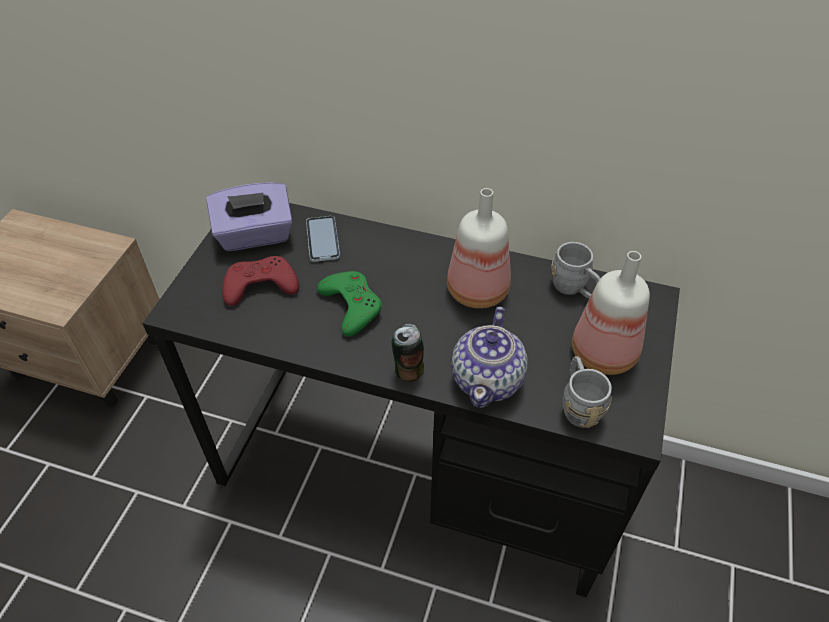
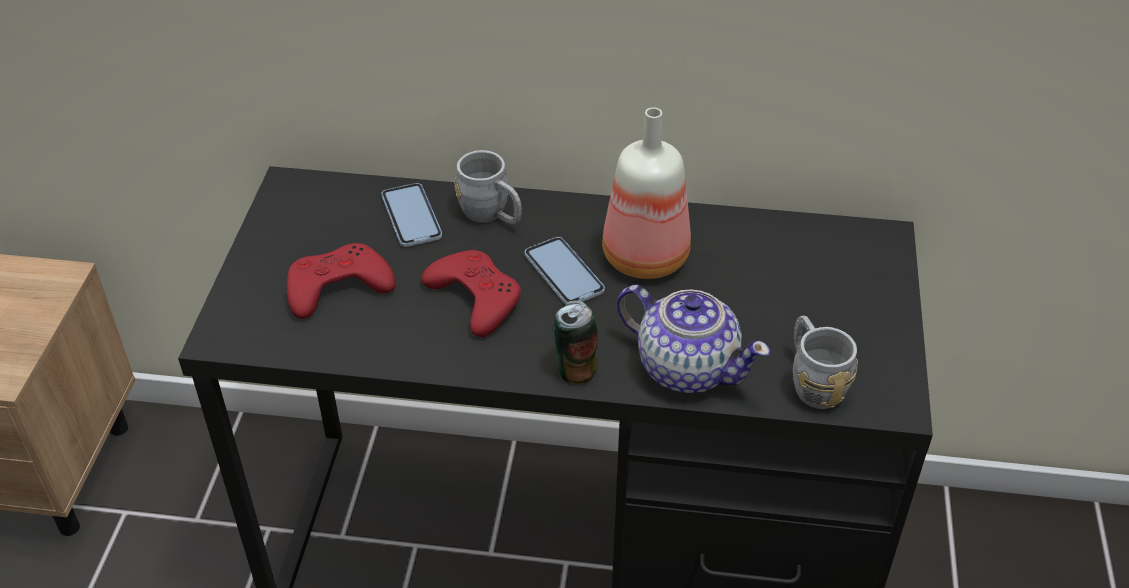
camera: 10 degrees left, 5 degrees down
(255, 235) = (311, 222): purple tissue box -> none
(351, 305) = (475, 298): green game controller -> red game controller
(417, 295) = (564, 273): none -> phone
(488, 379) = (686, 367): teapot -> teapot turned 60 degrees counterclockwise
(574, 289) = (775, 240): grey mug -> grey mug (492, 215)
(605, 354) = (834, 315): bottle -> none

